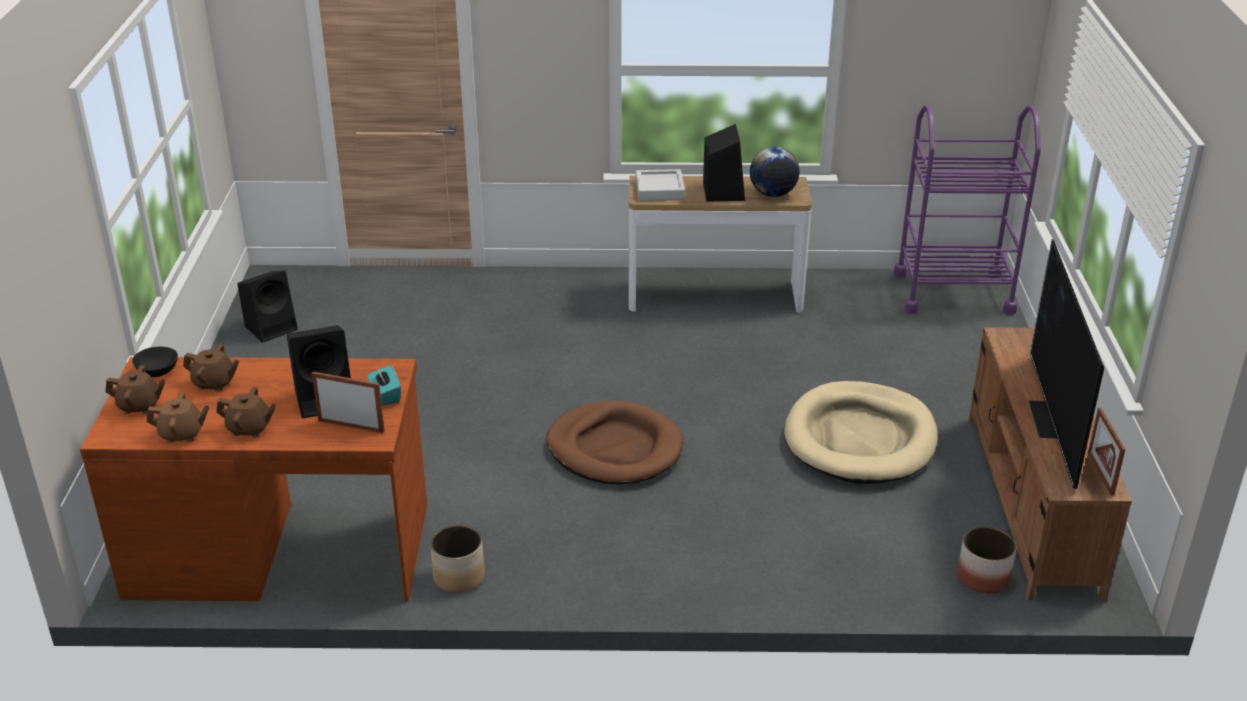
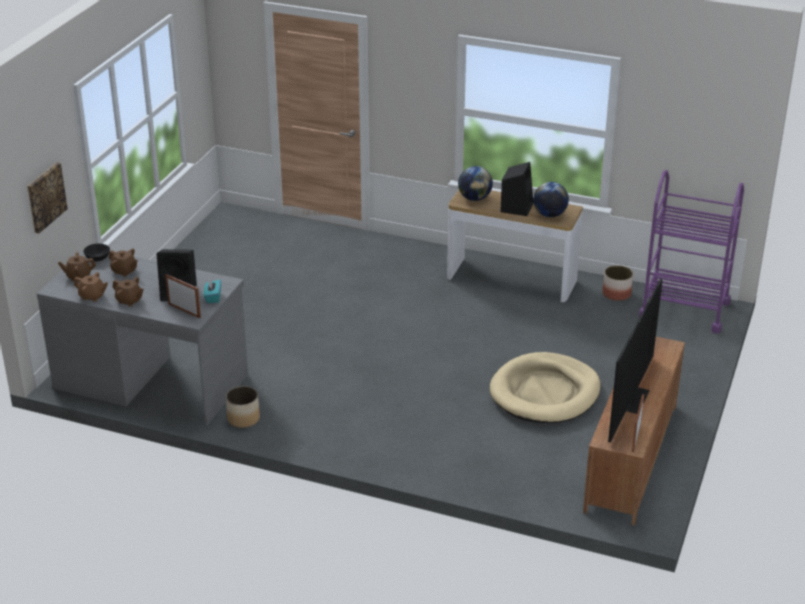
camera: 20 degrees right, 0 degrees up
(60, 283) = (45, 197): none -> picture
(140, 406) = (78, 276): brown teapot -> brown teapot turned 150 degrees clockwise
(272, 327) = (213, 246): black speaker -> none
(279, 549) = (151, 380): brown desk -> grey desk
(615, 448) = (381, 365): brown dog bed -> none
(659, 190) = (474, 198): grey tray -> globe
(983, 578) = (563, 493): planter -> planter (616, 294)

